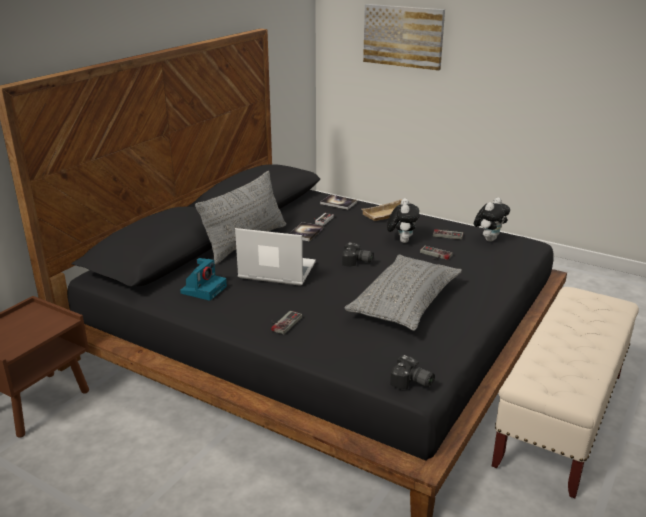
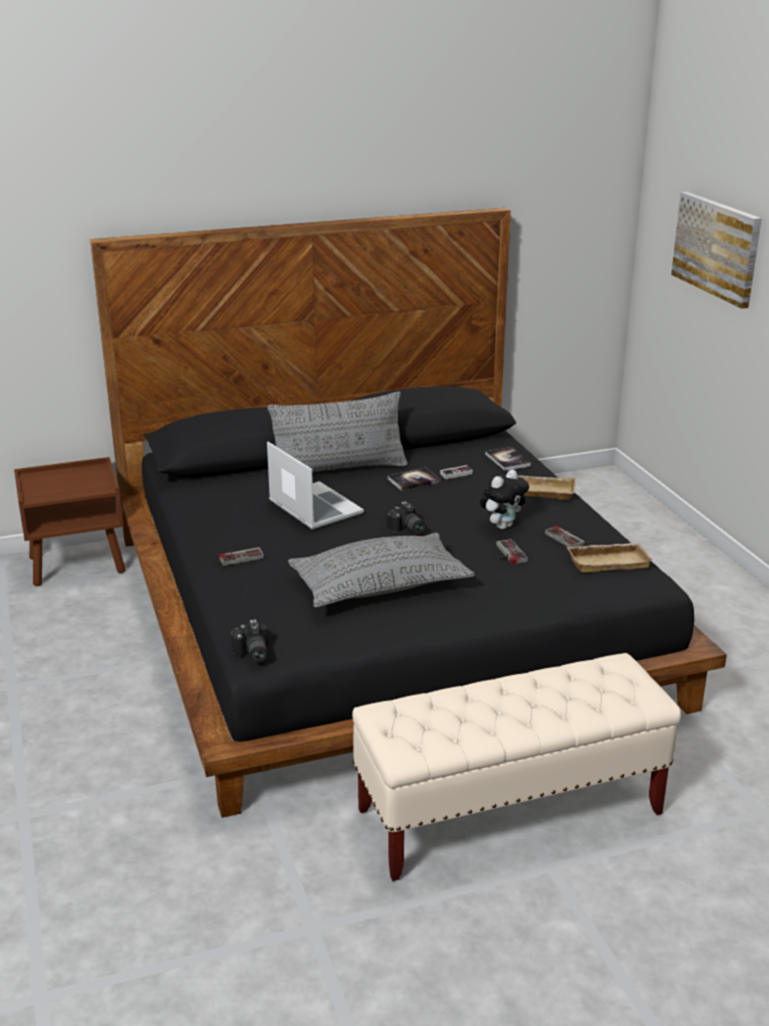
camera: 40 degrees right, 0 degrees up
(204, 289) = (227, 500): camera -> none
(489, 239) = (608, 561): plush toy -> beige tray

